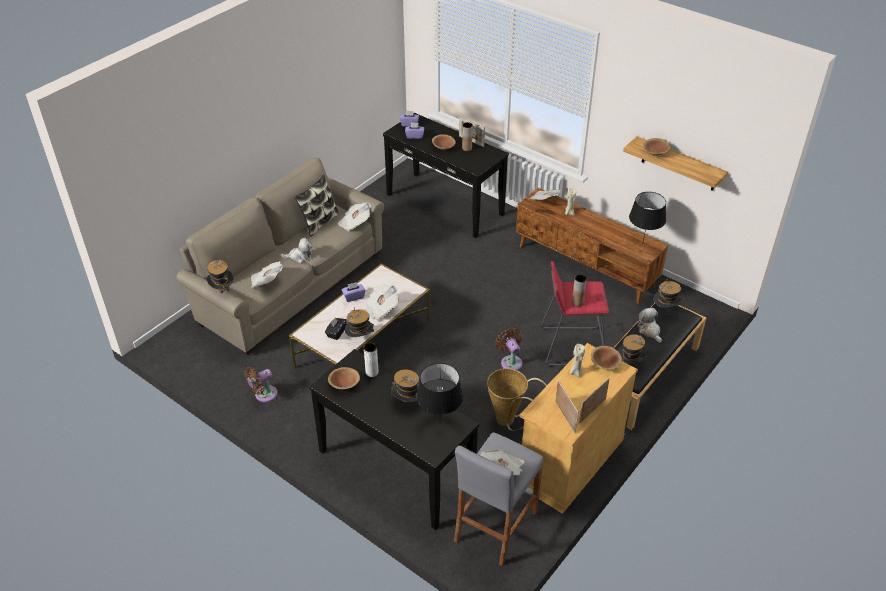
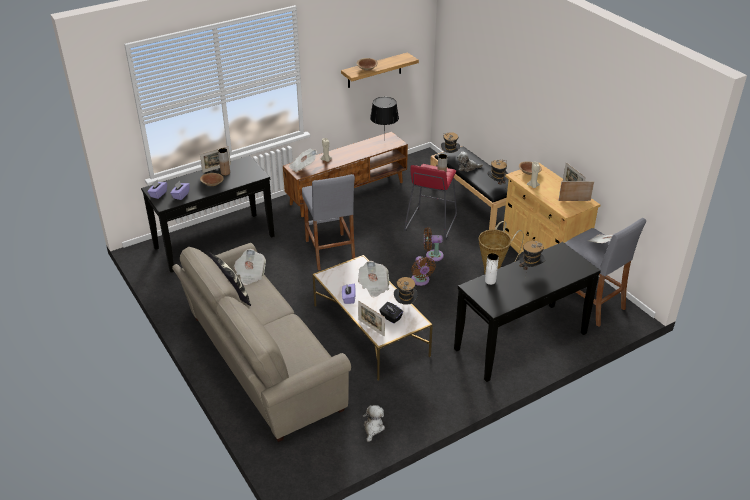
camera: 70 degrees left, 5 degrees down
(222, 290) = (319, 364): hat -> none
(263, 395) = (404, 407): brown fan -> brown fan (420, 281)
(266, 281) = (300, 346): newspaper -> none
(299, 257) = (277, 318): plush toy -> plush toy (373, 428)
(315, 323) = (371, 328): none -> picture frame
(344, 384) = (498, 298): brown bowl -> none
(439, 424) = (558, 259): black table lamp -> none
(473, 282) = (330, 251): none -> grey stool

